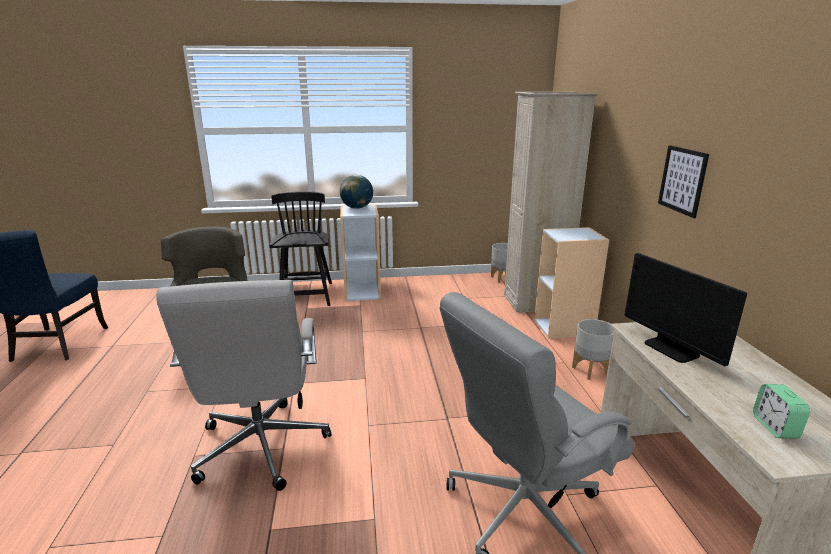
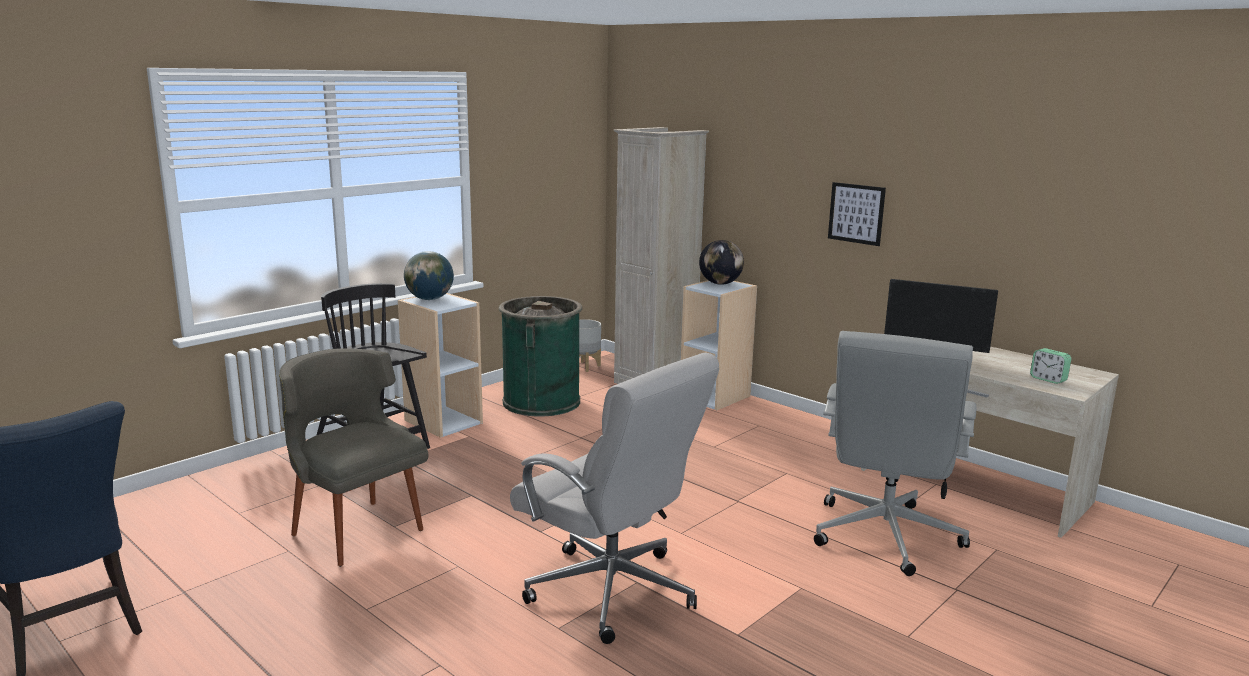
camera: 40 degrees left, 5 degrees down
(436, 295) = (541, 402): none -> green trash can
(578, 232) = (720, 283): none -> globe
(590, 370) = (788, 425): grey planter -> none

